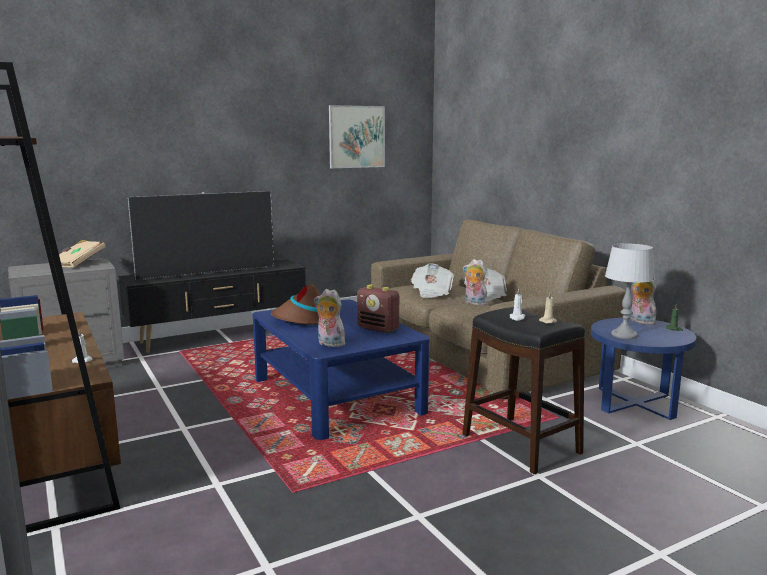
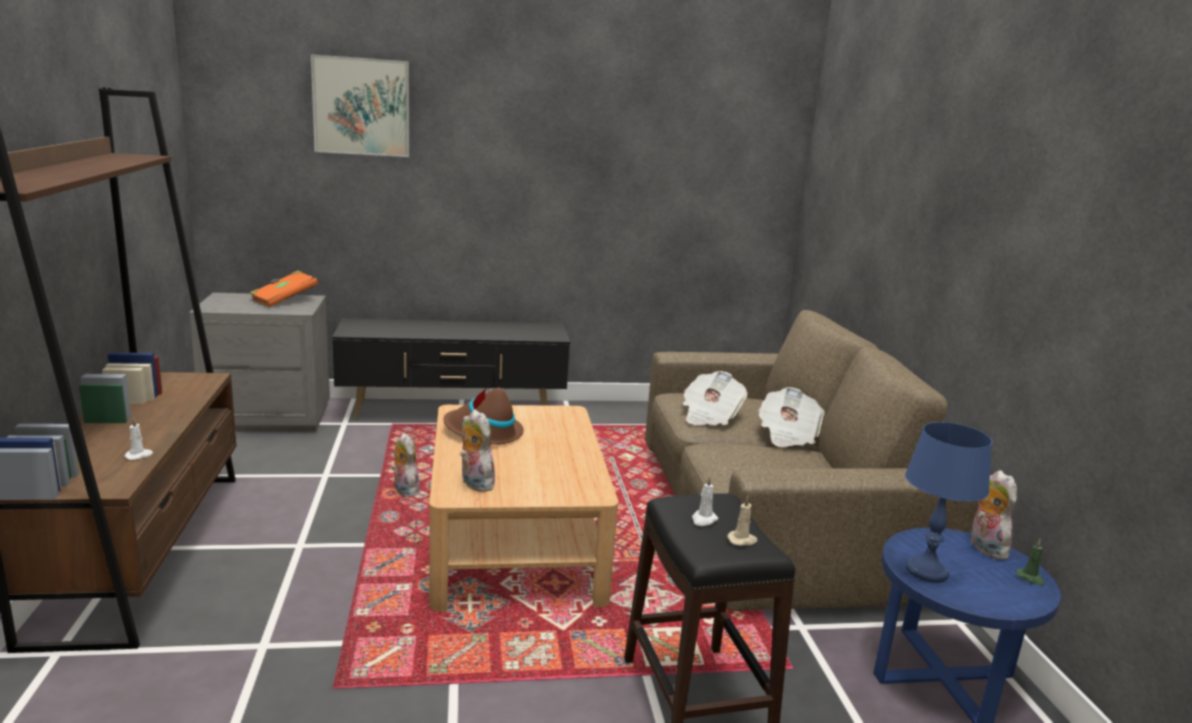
camera: 20 degrees right, 5 degrees up
(78, 263) = (284, 300): beige book -> orange book
(207, 273) = (442, 331): television -> none
(337, 395) = (515, 542): blue coffee table -> beige coffee table
(356, 137) = (682, 165): picture -> picture (361, 106)
(378, 329) = (565, 470): radio -> none
(474, 303) = (750, 449): plush toy -> plush toy (404, 491)
(624, 335) = (927, 571): grey table lamp -> blue table lamp

